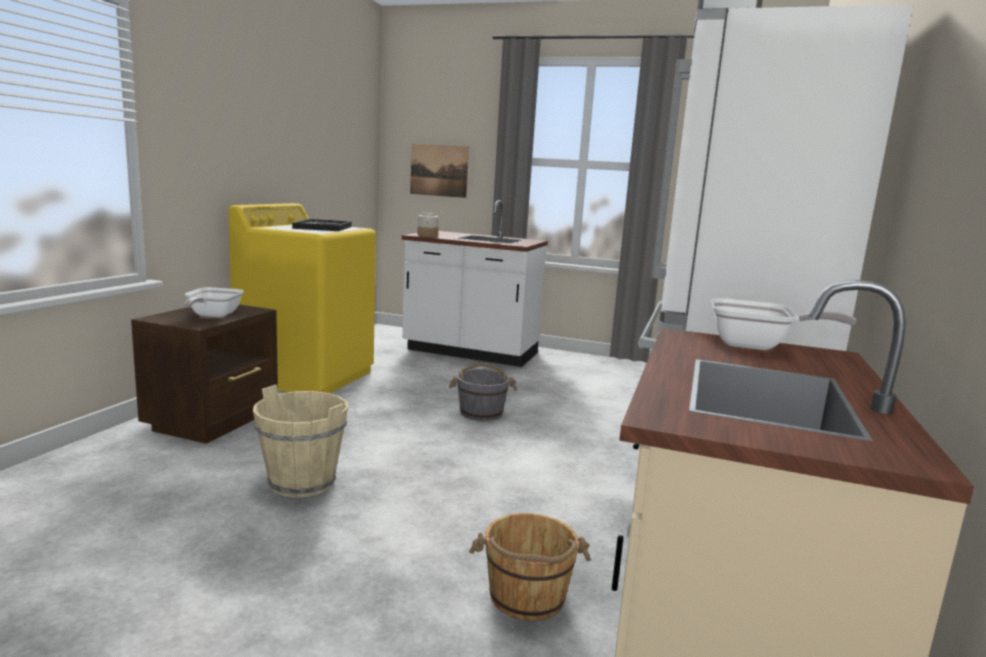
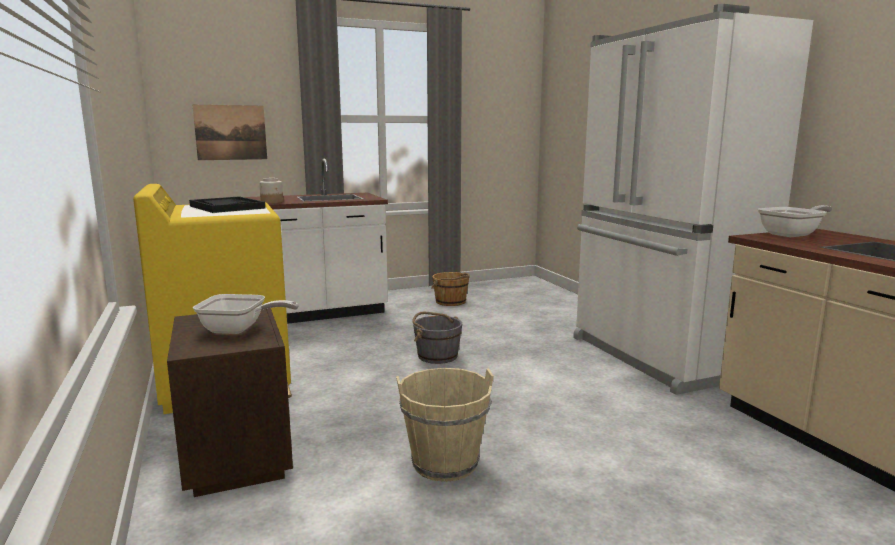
camera: 40 degrees left, 0 degrees up
(212, 316) = (239, 330): frying pan -> frying pan turned 45 degrees counterclockwise
(527, 597) = (714, 453): brown bucket -> brown bucket (451, 302)

